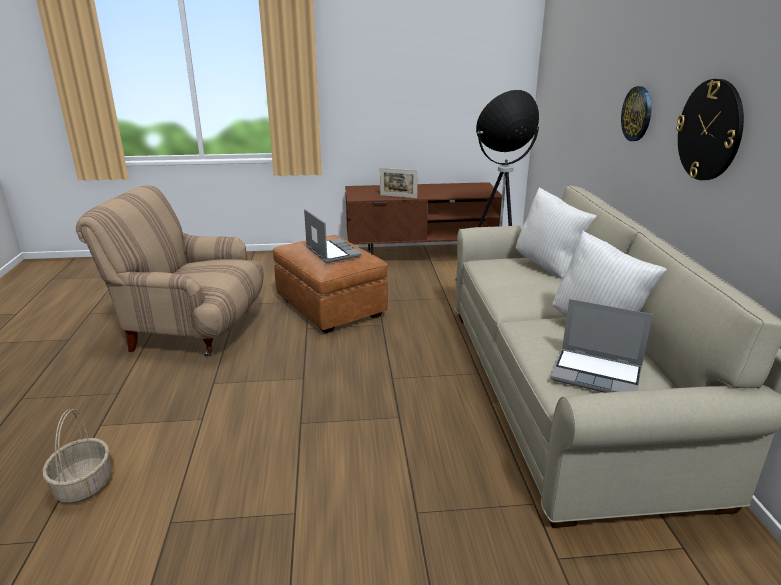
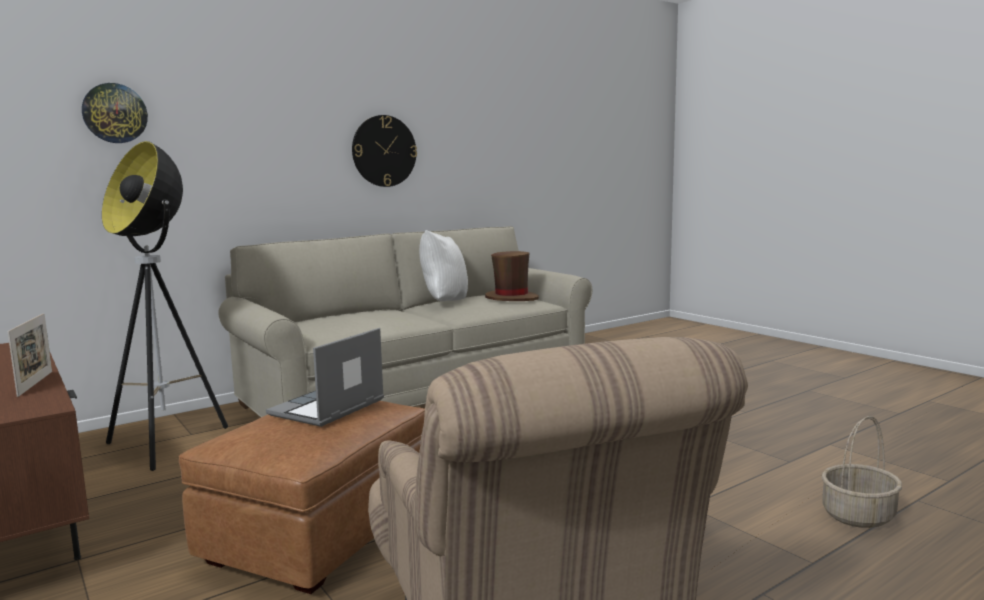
camera: 120 degrees left, 15 degrees down
(549, 267) = (321, 318): white pillow -> none
(597, 374) = (511, 298): laptop -> brown hat
(637, 114) = (278, 155): wall clock -> wall clock (115, 113)

